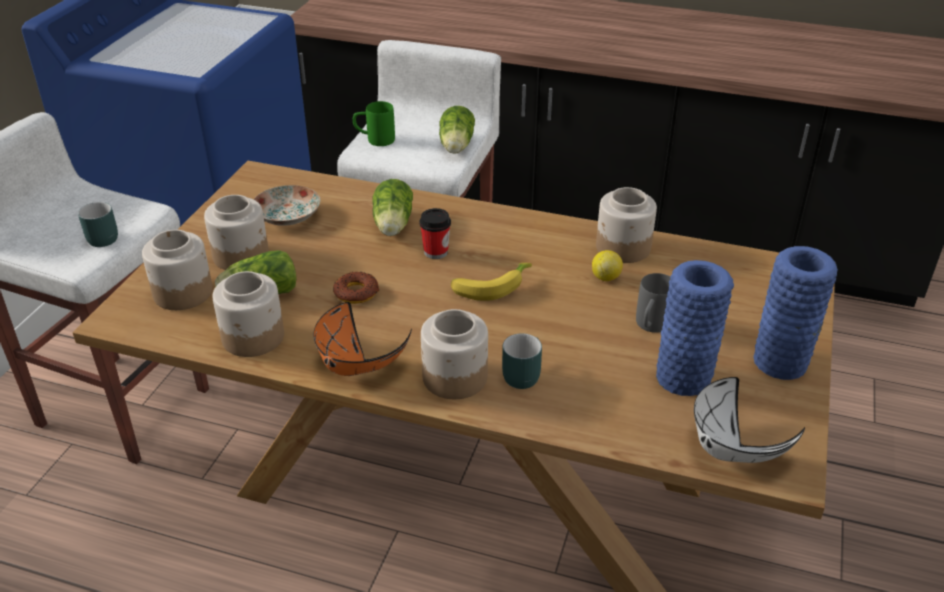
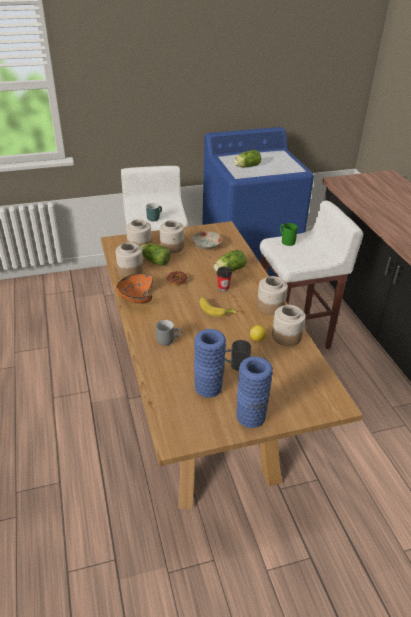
camera: 55 degrees right, 0 degrees up
(454, 378) = (150, 324): jar -> jar (270, 306)
(456, 147) = (309, 261): lettuce -> lettuce (246, 166)
(521, 373) = (168, 339): turquoise mug -> grey mug
(733, 451) = (172, 418): white bowl -> none

